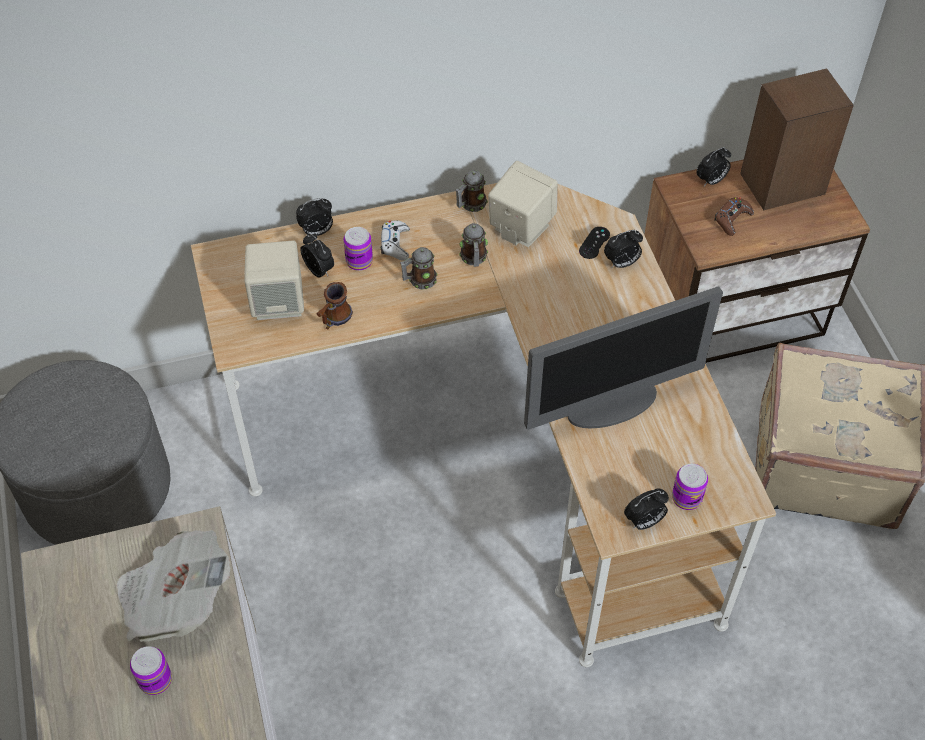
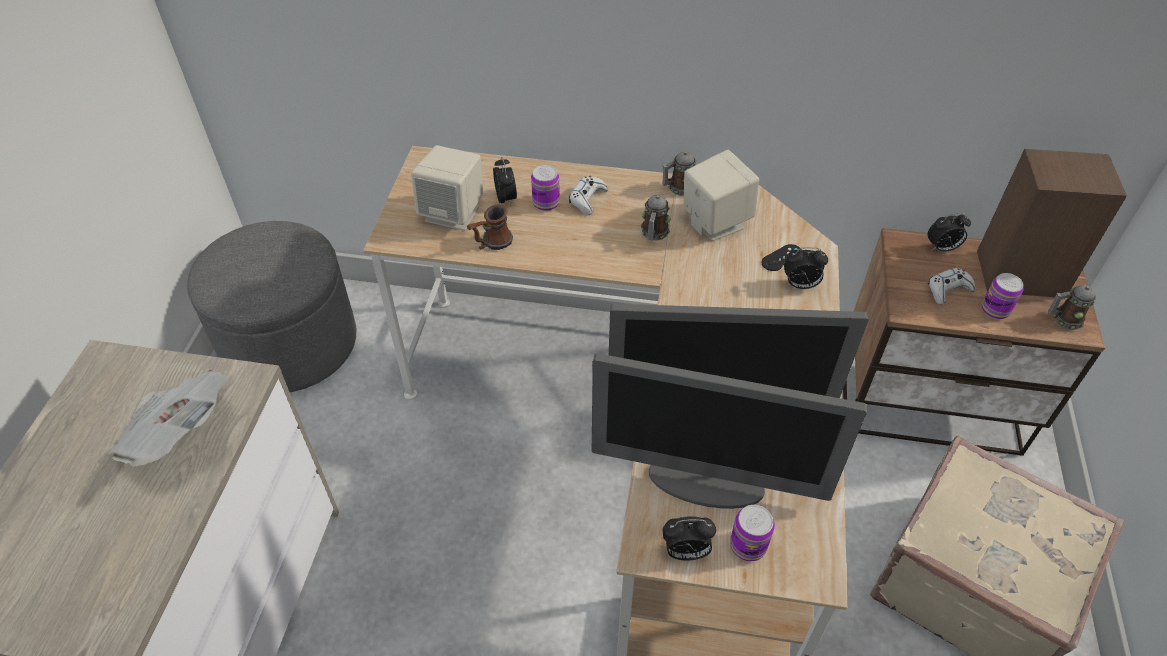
camera: 25 degrees right, 5 degrees down
(155, 680) = (106, 503): can -> can (995, 310)
(317, 232) = (524, 168): alarm clock -> none
(419, 280) = (591, 236): mug -> mug (1063, 319)
(632, 462) = (707, 482): none -> monitor
(732, 219) = (948, 290): brown game controller -> white game controller

